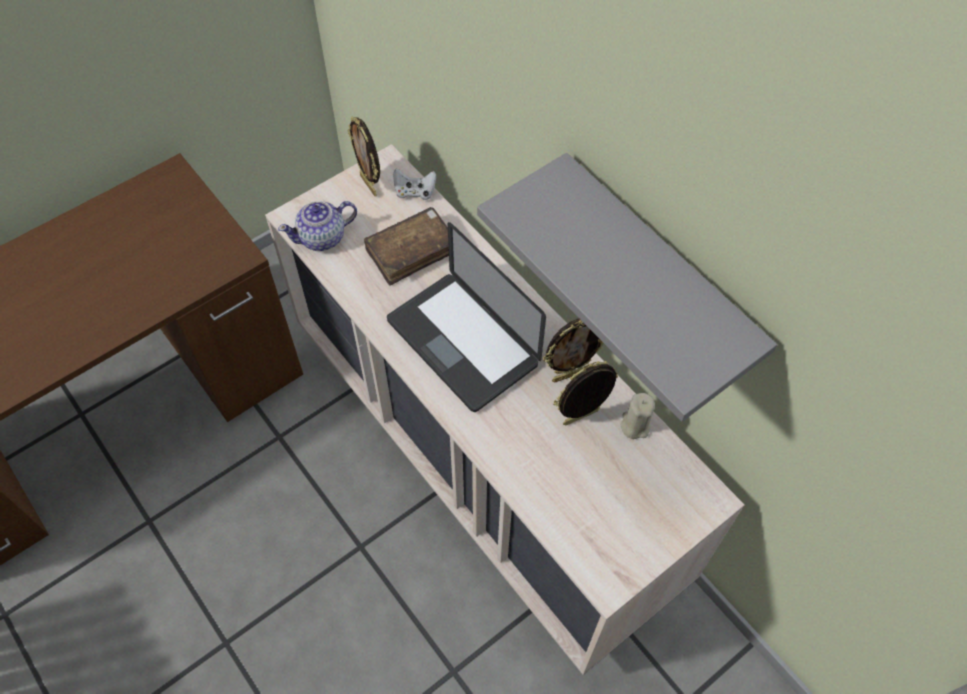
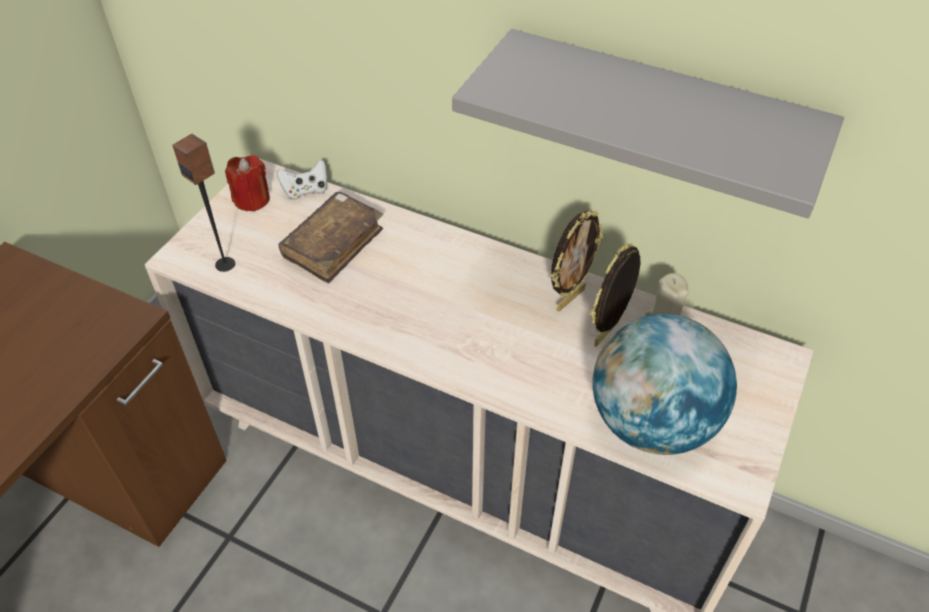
camera: 25 degrees left, 10 degrees down
(323, 237) = (225, 264): teapot -> speaker
(369, 185) = (252, 199): picture frame -> red candle
(462, 342) = (440, 309): laptop -> none
(569, 506) = (651, 422): none -> globe

